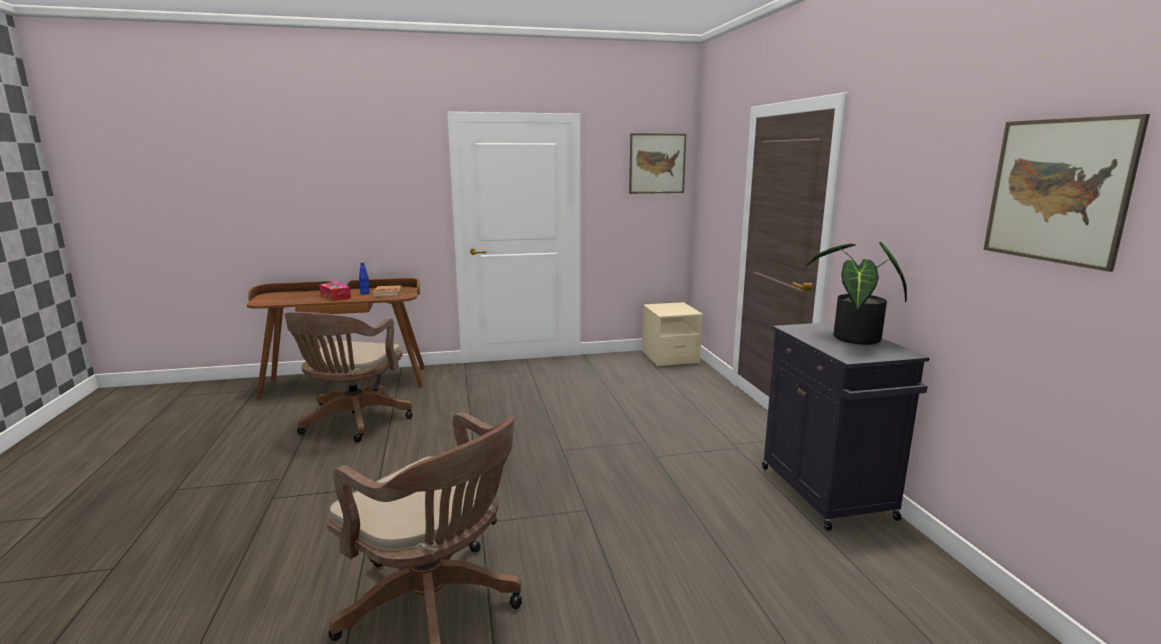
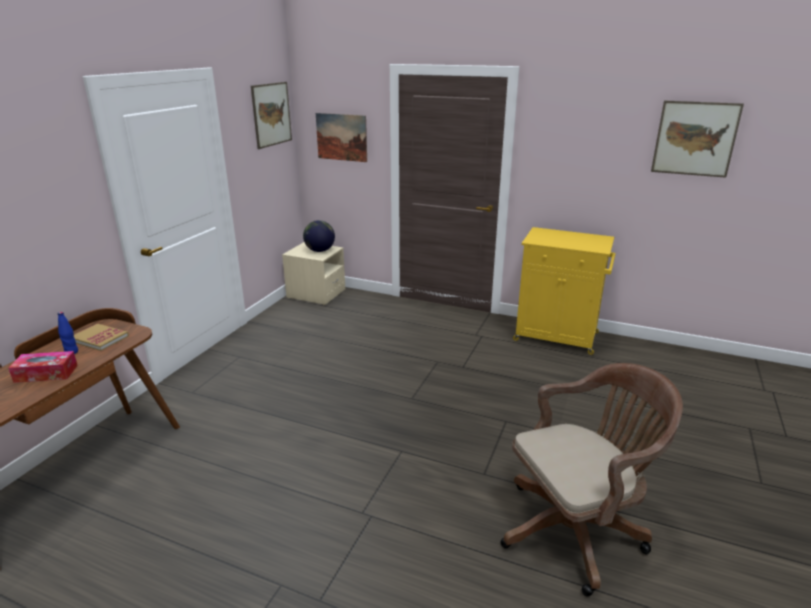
camera: 55 degrees left, 10 degrees up
(353, 422) = (203, 499): brown office chair -> none
(676, 310) = (319, 250): none -> globe
(717, 191) = (341, 137): none -> picture
(827, 494) = (558, 337): black cabinet -> yellow cabinet
(852, 339) = (570, 237): potted plant -> none

